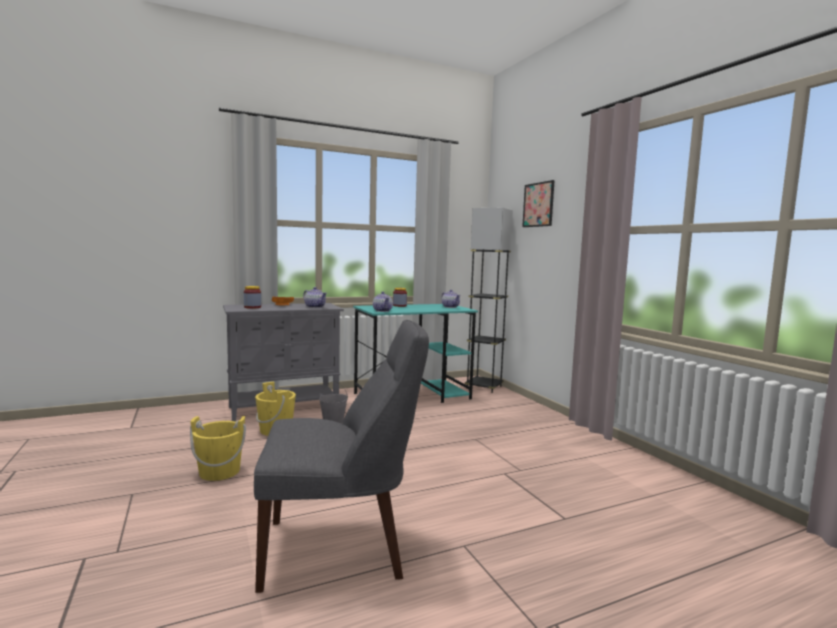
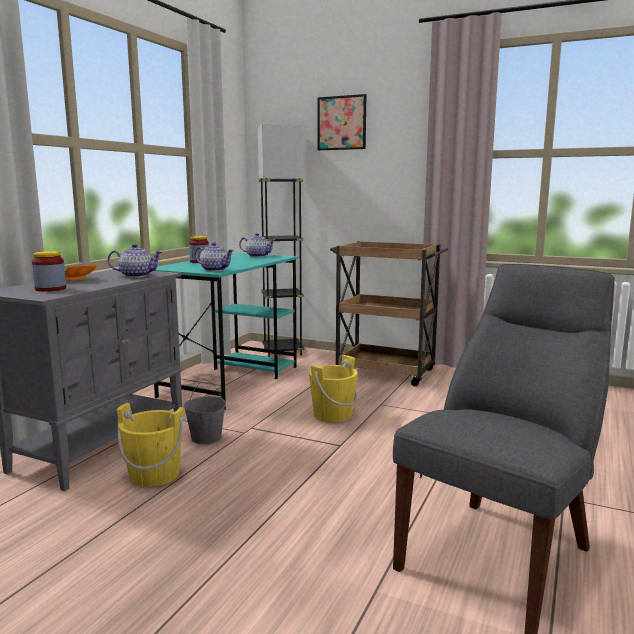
camera: 40 degrees left, 5 degrees up
(219, 472) = (200, 555): yellow bucket -> yellow bucket (332, 415)
(529, 420) = (385, 372): none -> brown cart

